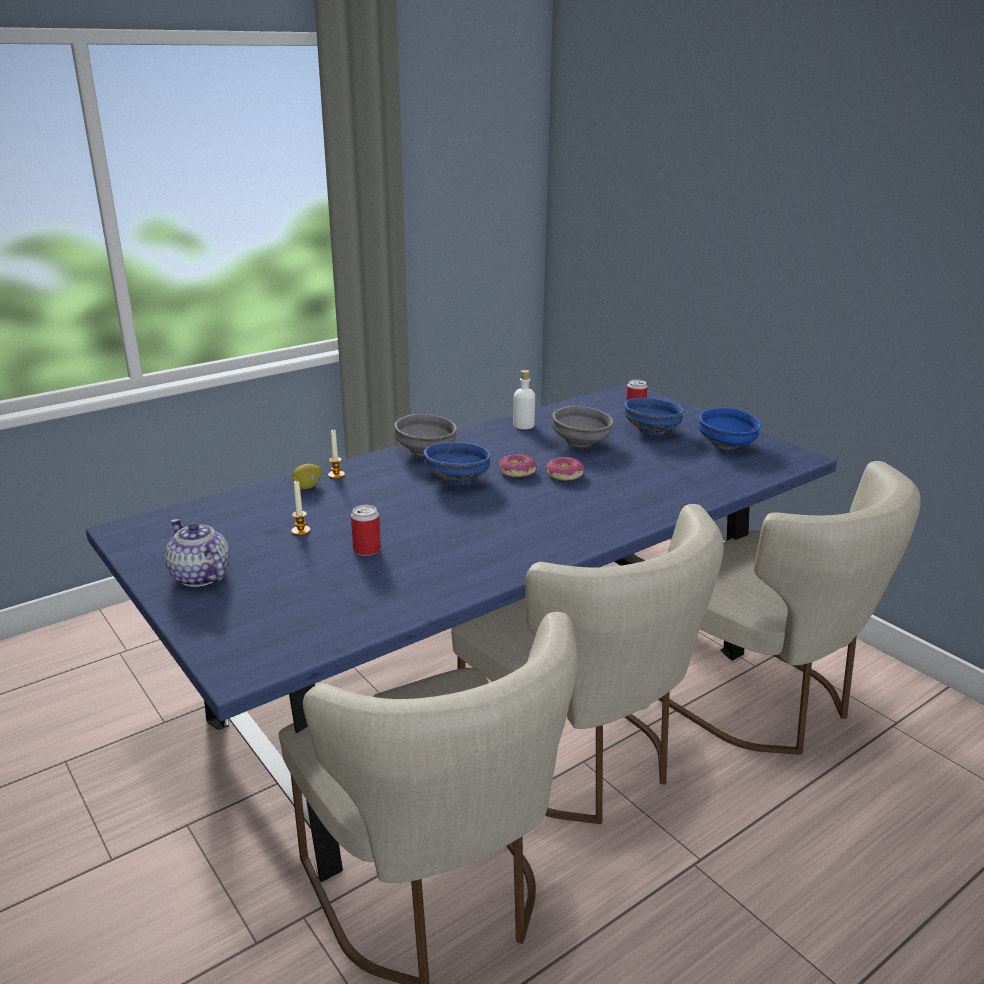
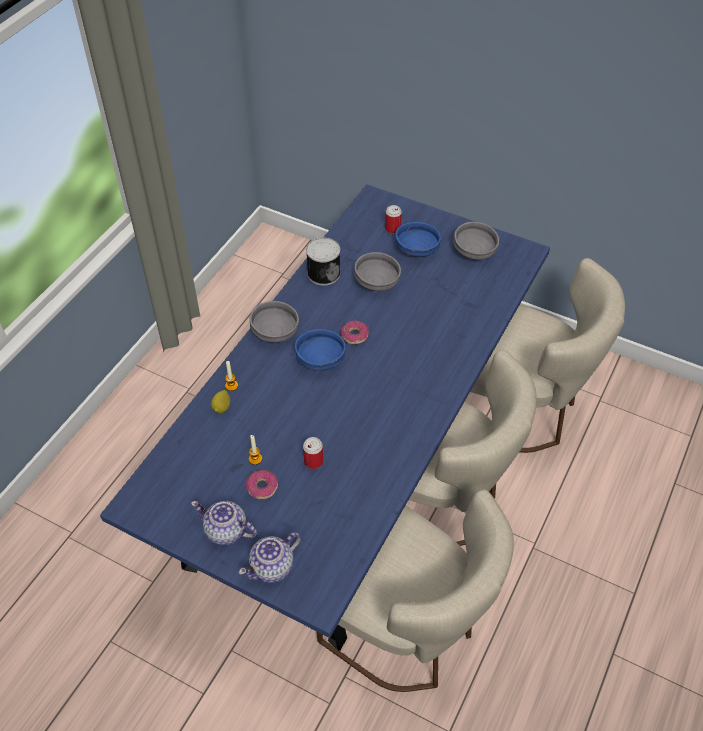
camera: 25 degrees left, 25 degrees up
(217, 621) = (272, 567): none -> teapot
(523, 425) = (323, 273): white bottle -> can
(564, 475) = (388, 328): donut -> donut (262, 487)
(727, 445) = (475, 252): blue bowl -> grey bowl

